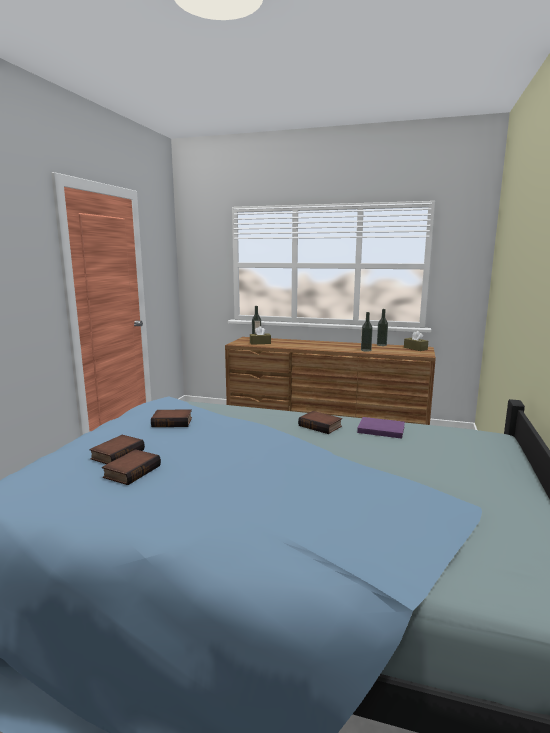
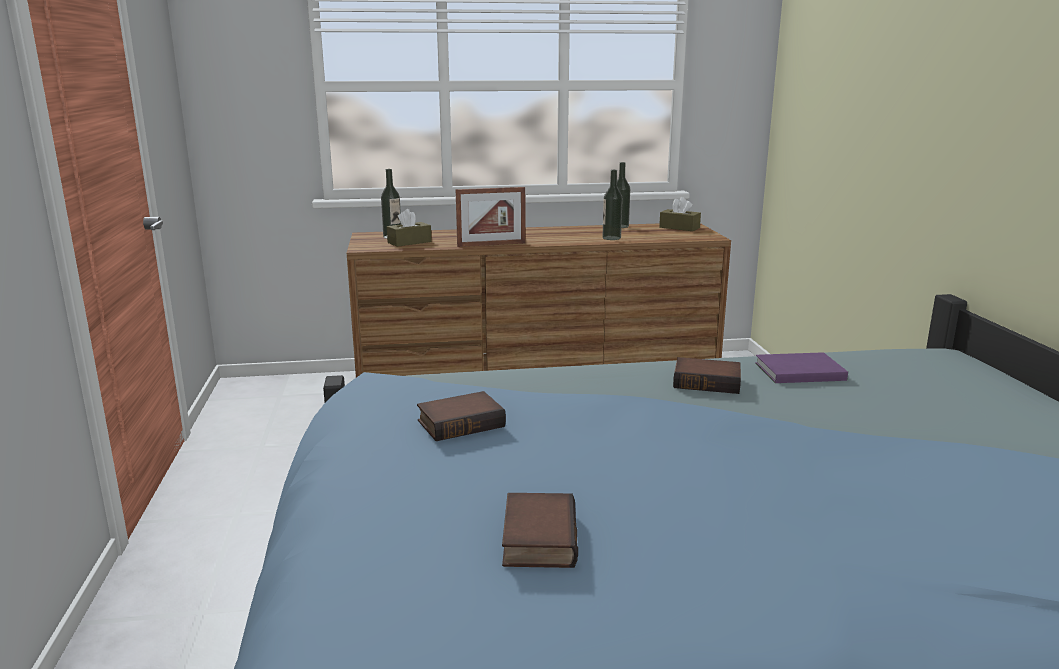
camera: 25 degrees left, 5 degrees up
(117, 453) = (452, 510): book -> none
(297, 347) = (491, 244): none -> picture frame

